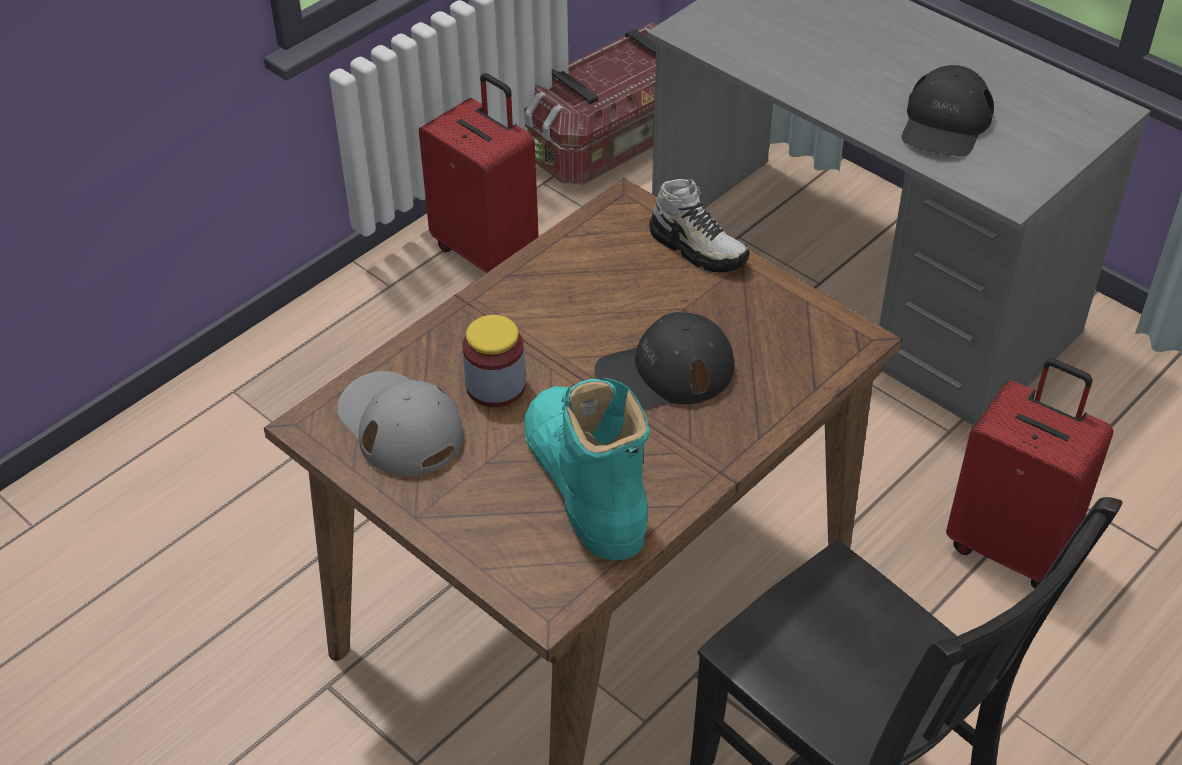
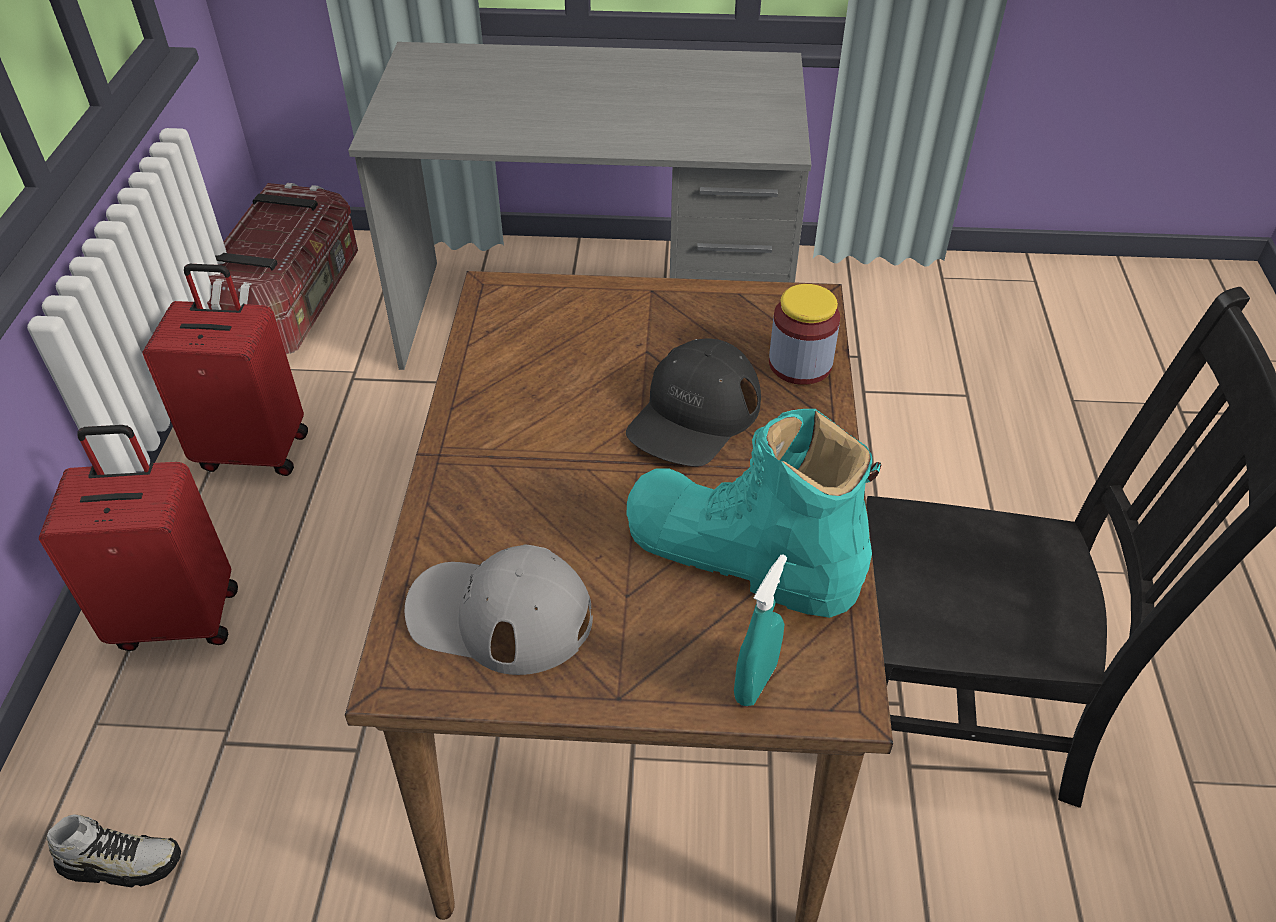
camera: 40 degrees left, 0 degrees up
(495, 386) = (554, 516): jar -> jar (800, 364)
(505, 562) = (755, 682): none -> turquoise spray bottle
(698, 248) = (600, 296): shoe -> shoe (122, 862)
(945, 123) = (674, 118): black cap -> none
(1011, 546) = (881, 448): red suitcase -> red suitcase (178, 616)

